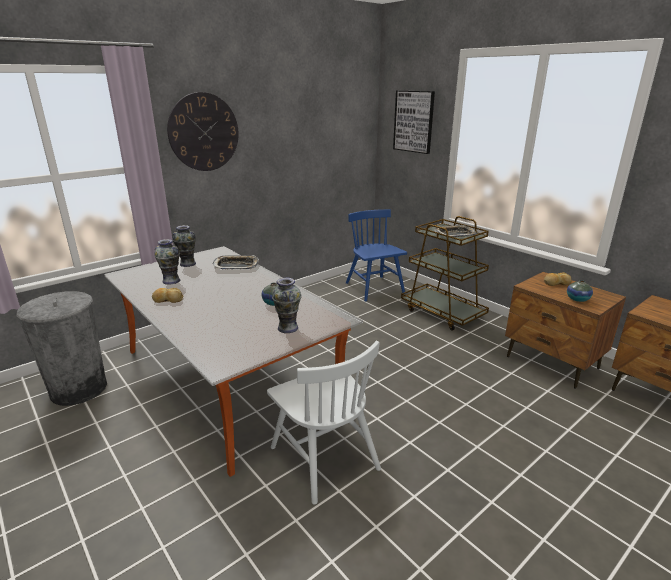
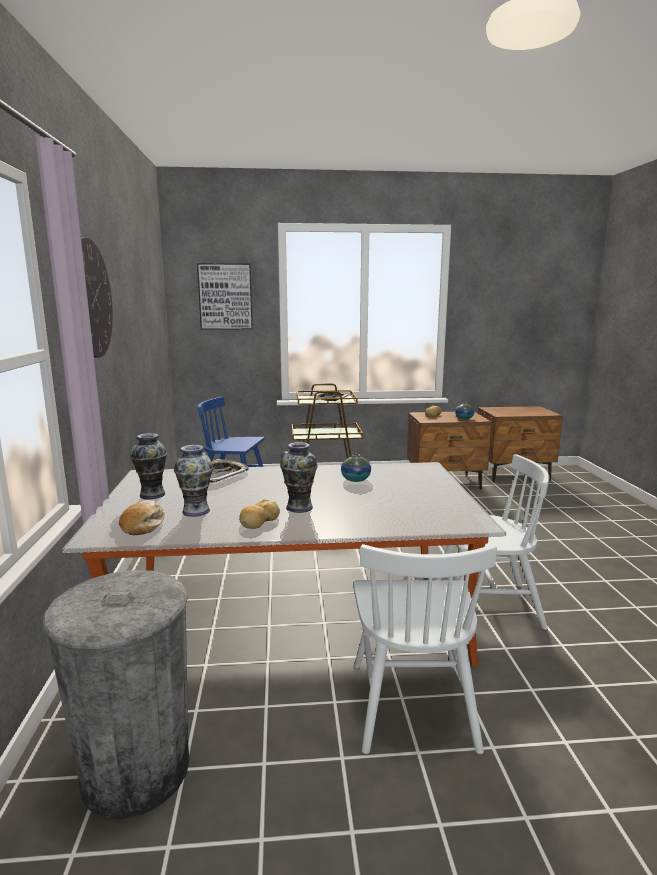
camera: 55 degrees left, 10 degrees down
(142, 277) = (143, 525): none -> bread
(169, 458) = (412, 704): none -> white chair
(287, 328) = (421, 485): vase -> vase (299, 507)

